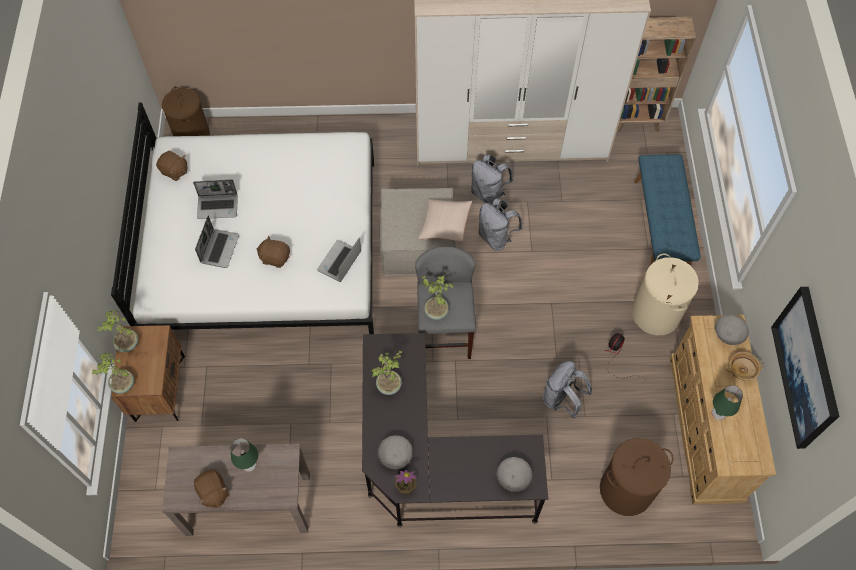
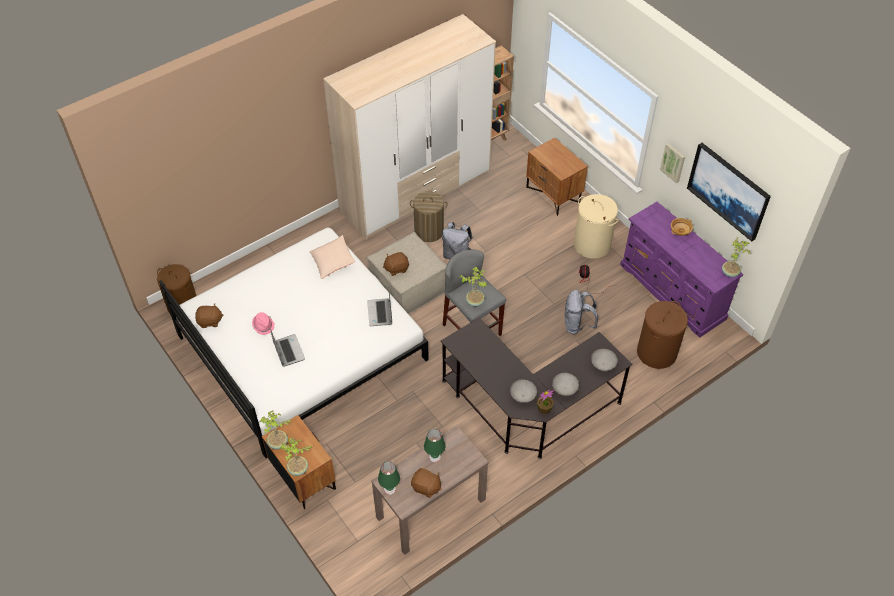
camera: 35 degrees left, 10 degrees down
(218, 206) = (263, 325): laptop -> pink hat
(275, 257) = (333, 335): brown plush toy -> brown plush toy (396, 268)
(389, 386) = (484, 359): potted plant -> potted plant (730, 272)
(445, 224) = (428, 255): beige pillow -> beige pillow (332, 261)
(488, 193) = (429, 231): grey backpack -> laundry basket
(660, 227) = (553, 194): blue bench -> brown nightstand
(705, 428) = (672, 292): beige dresser -> purple dresser
(719, 413) = (687, 260): green table lamp -> green table lamp (390, 489)
(728, 334) = (657, 216): grey bowl -> grey bowl (564, 389)
(776, 284) = (673, 162): none -> picture

